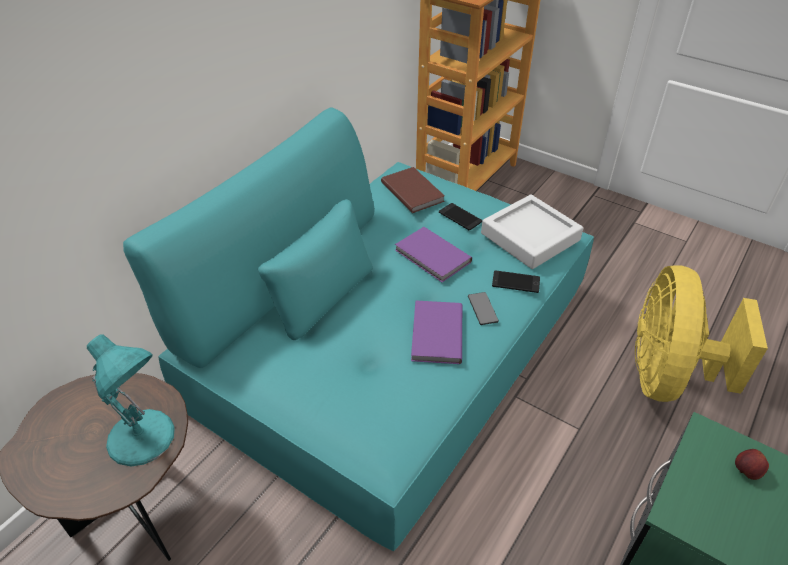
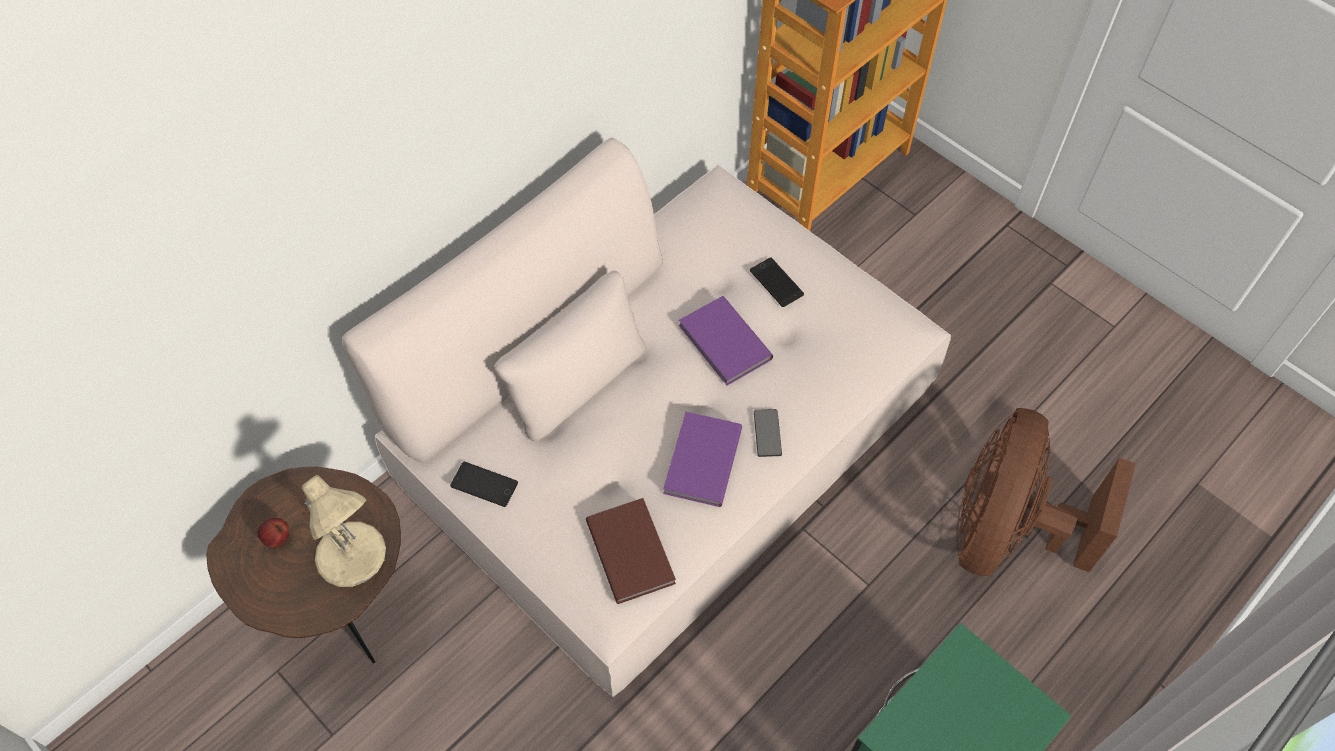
camera: 10 degrees right, 15 degrees up
(143, 438) = (353, 556): turquoise table lamp -> beige table lamp
(394, 346) = (668, 435): turquoise sofa -> beige sofa
(413, 191) = (724, 228): brown book -> brown book (632, 550)
(515, 282) = (820, 399): phone -> phone (484, 484)
(530, 237) = (860, 329): grey tray -> none
(667, 375) = (1006, 530): yellow fan -> brown fan
(746, 472) = (987, 703): apple -> apple (277, 538)

